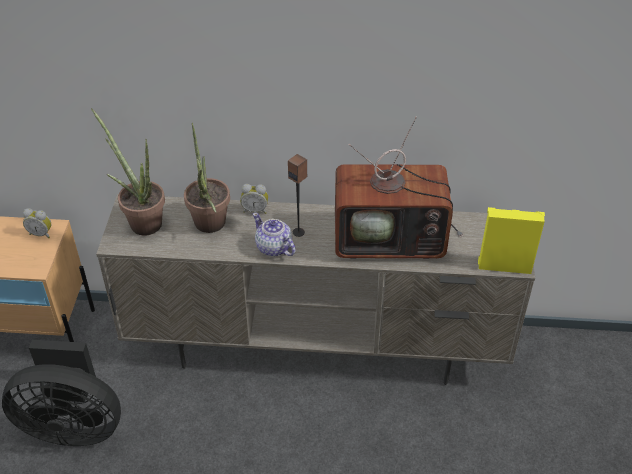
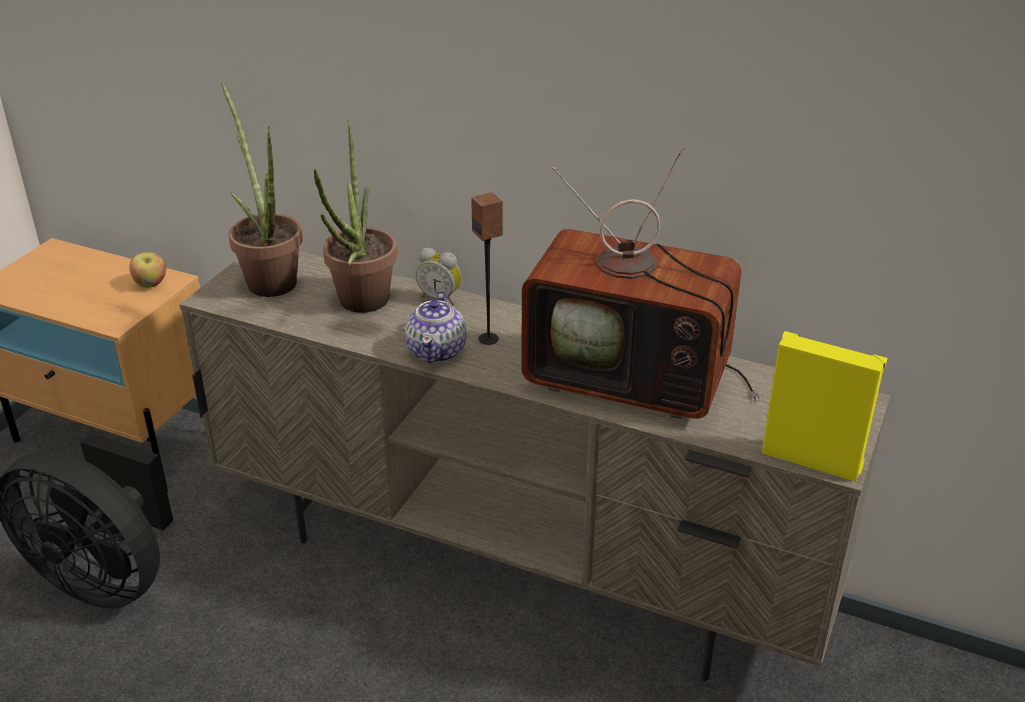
camera: 20 degrees right, 10 degrees down
(41, 233) = (151, 284): alarm clock -> apple
(274, 248) = (437, 351): teapot -> teapot turned 150 degrees counterclockwise

